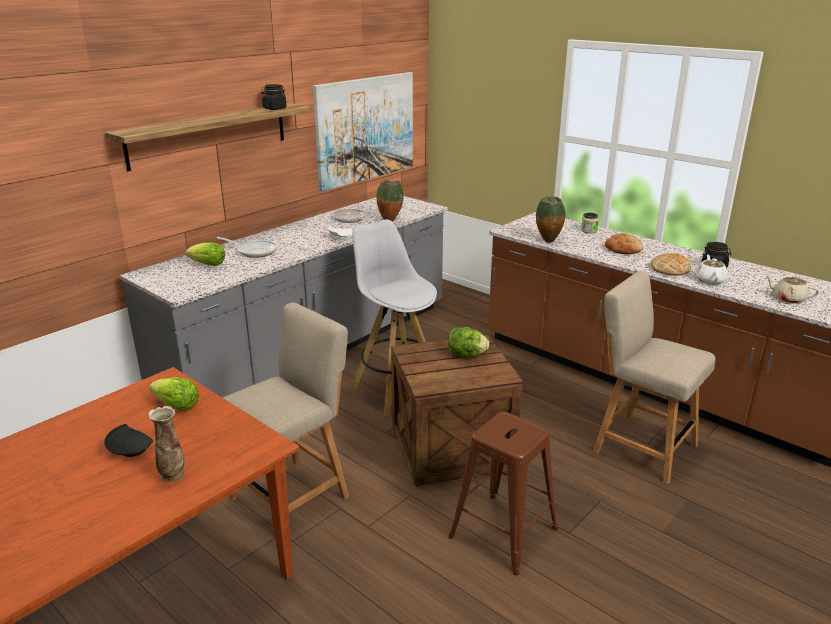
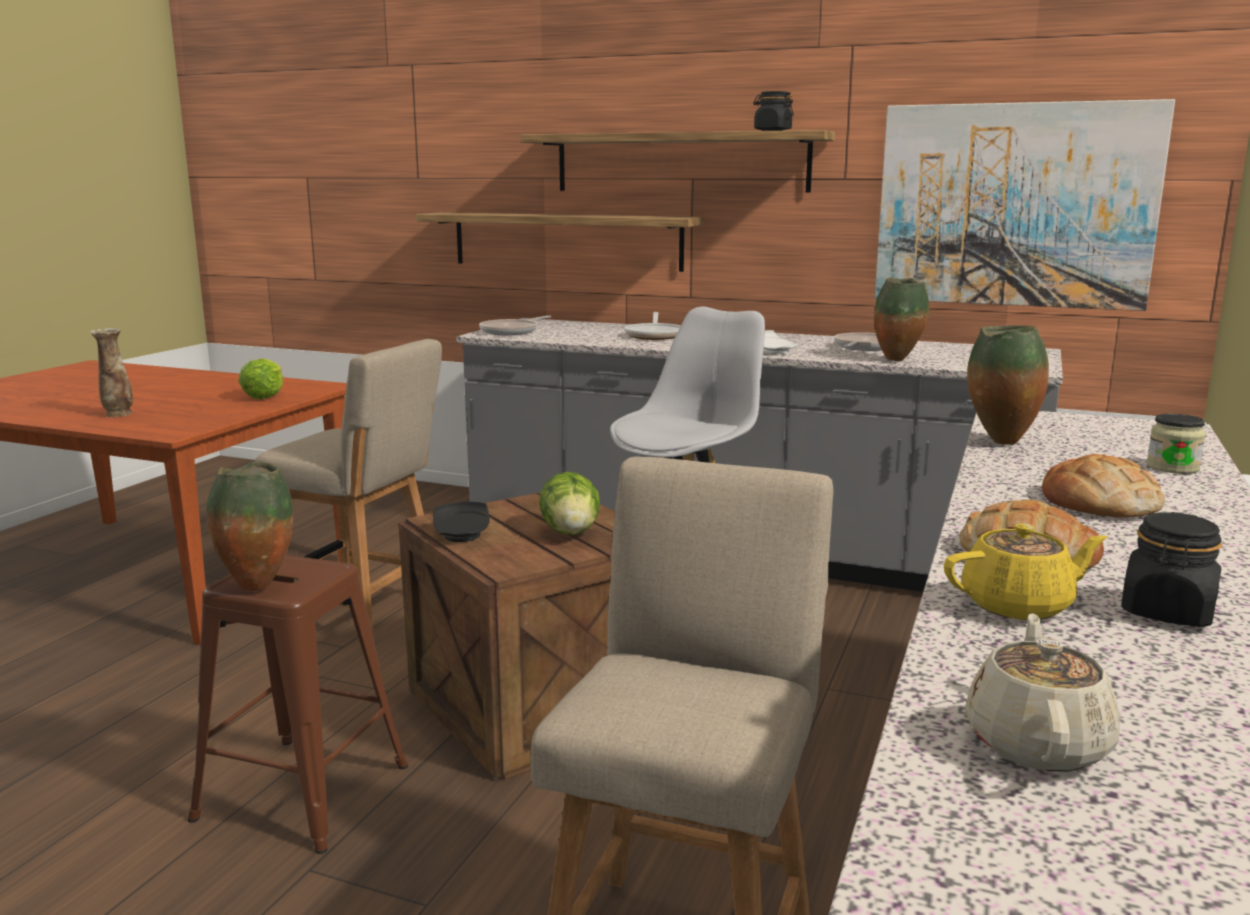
camera: 70 degrees right, 10 degrees down
(130, 448) = (175, 397): black plate -> black plate (462, 534)
(137, 207) = (566, 240): none -> shelf
(181, 284) = (512, 331): none -> frying pan
(208, 265) = (585, 330): lettuce -> none
(523, 439) = (257, 586): none -> vase
(710, 280) = (1018, 605): white teapot -> yellow teapot

